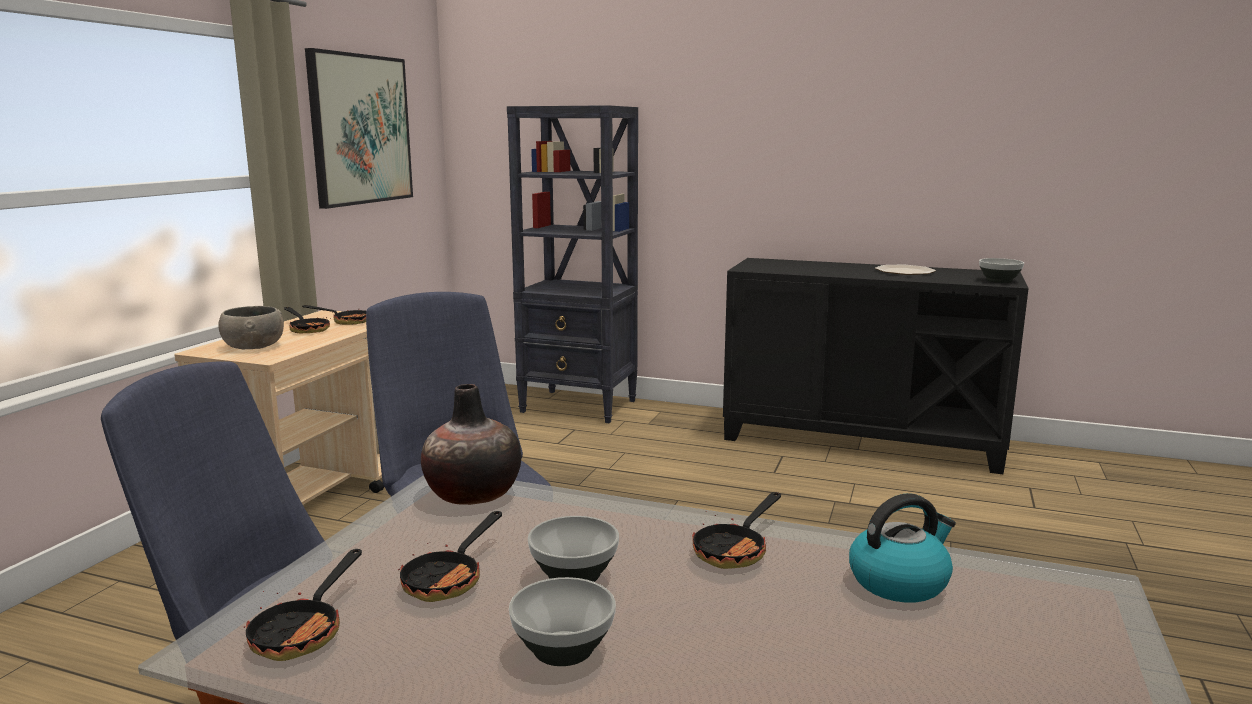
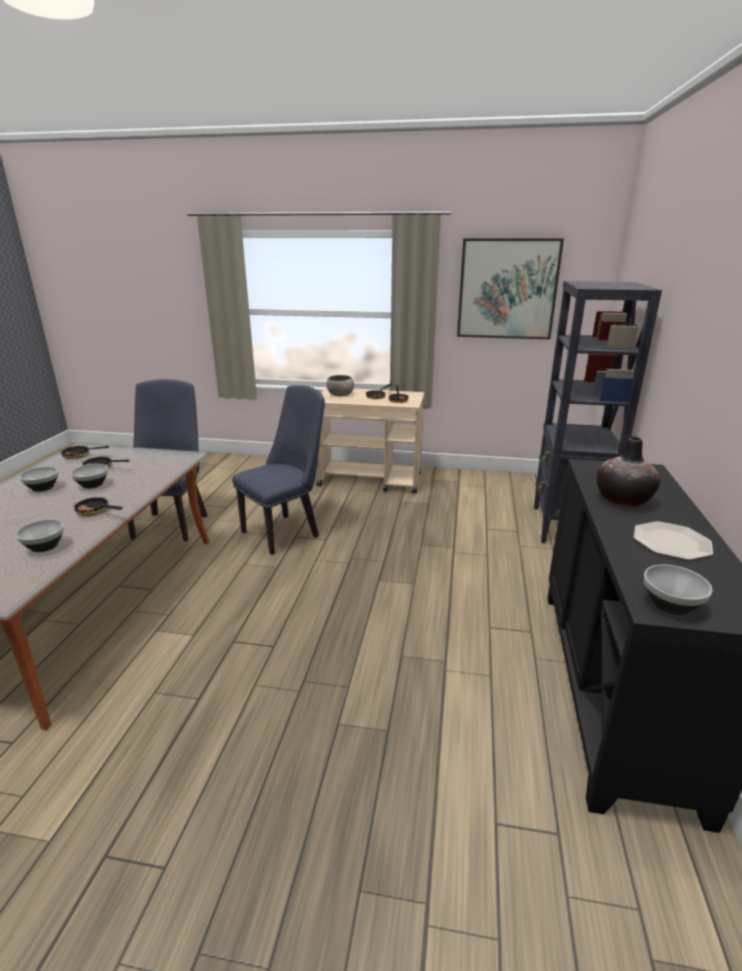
camera: 80 degrees right, 10 degrees up
(473, 494) = (175, 461): vase -> vase (623, 500)
(899, 581) = (45, 546): kettle -> bowl

